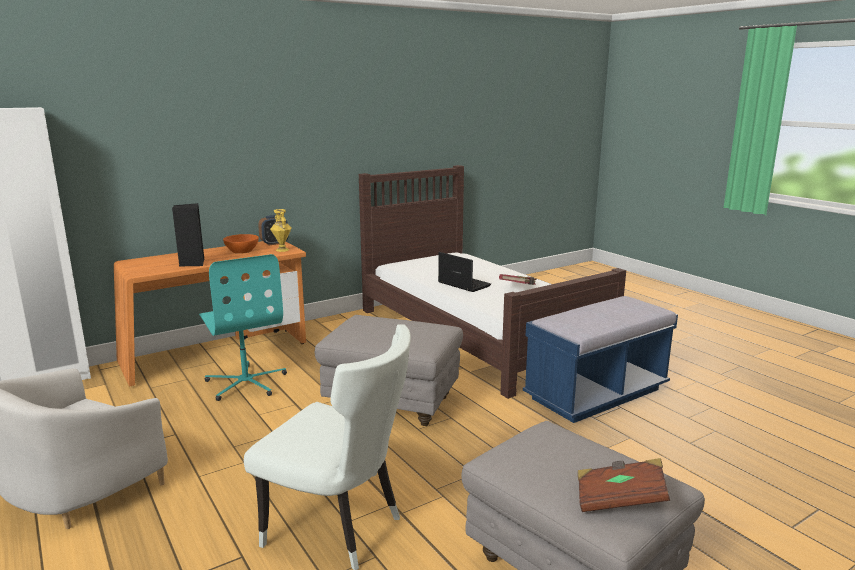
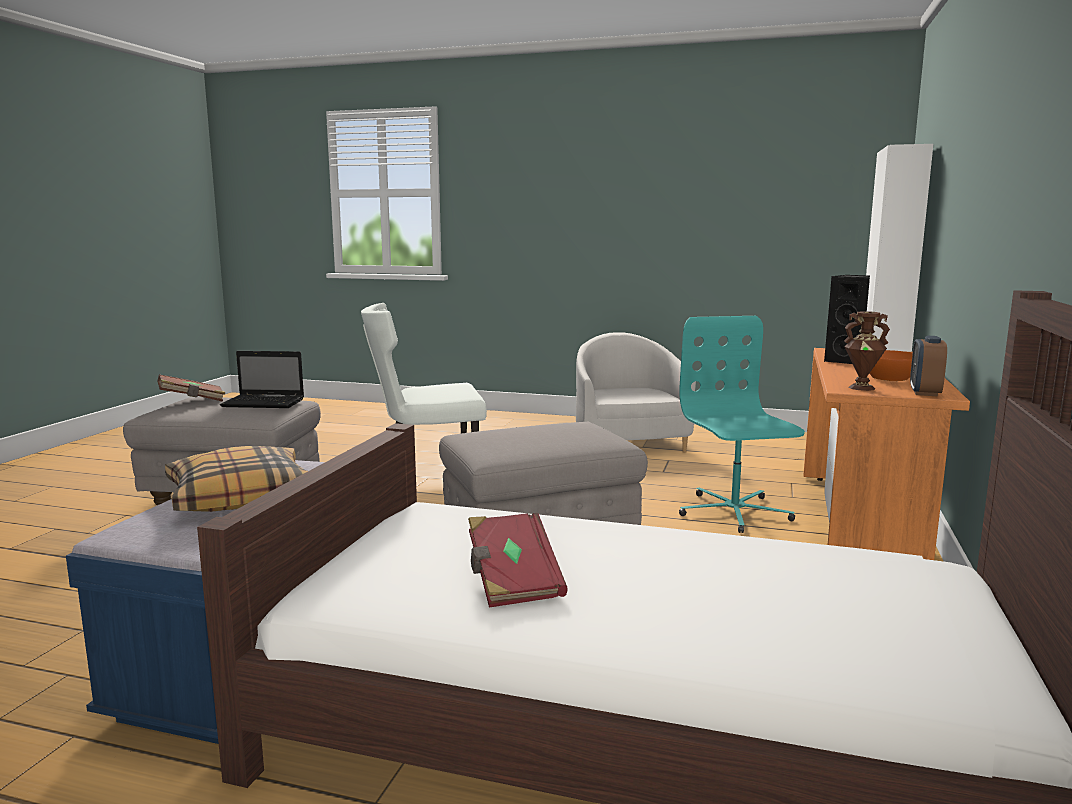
camera: 140 degrees right, 5 degrees down
(246, 382) = (733, 512): turquoise office chair -> turquoise office chair turned 60 degrees clockwise
(282, 250) = (861, 388): yellow vase -> brown vase
(463, 284) = (643, 550): laptop -> laptop (265, 403)
(603, 313) = (241, 496): none -> pillow

